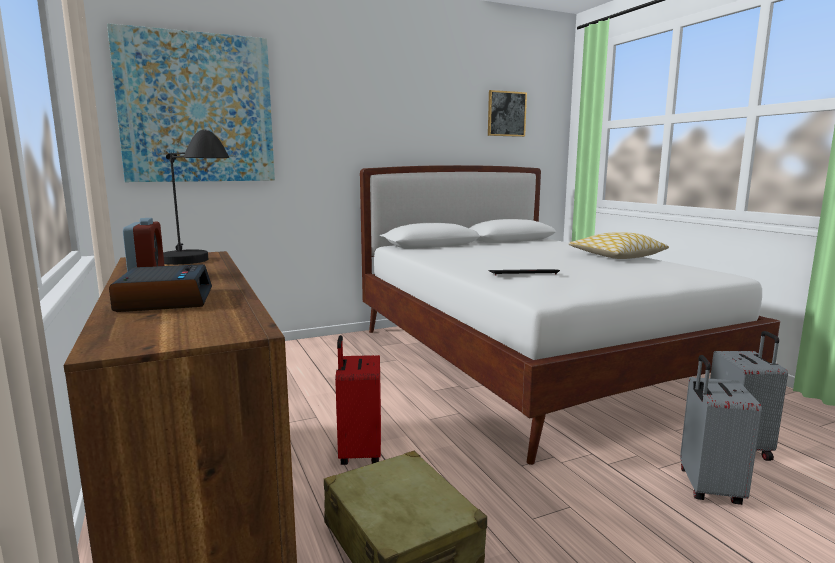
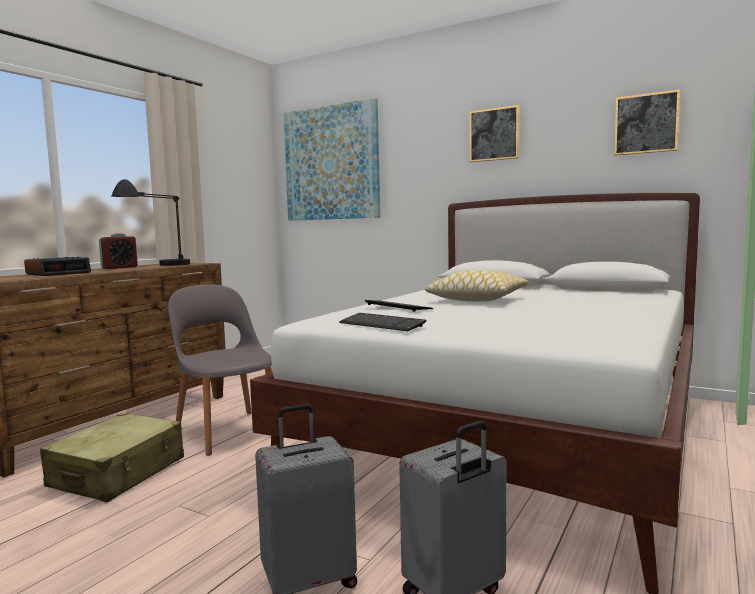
camera: 55 degrees right, 5 degrees down
(359, 453) = (228, 430): red suitcase -> grey chair
(397, 104) = (494, 134): none -> picture
(599, 287) = (381, 324): none -> keyboard
(616, 256) = (613, 313): pillow -> pillow (477, 299)

